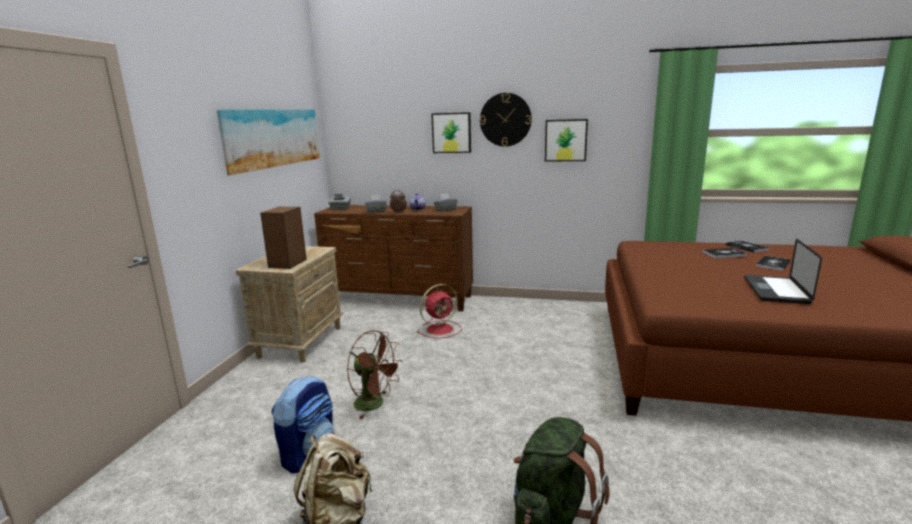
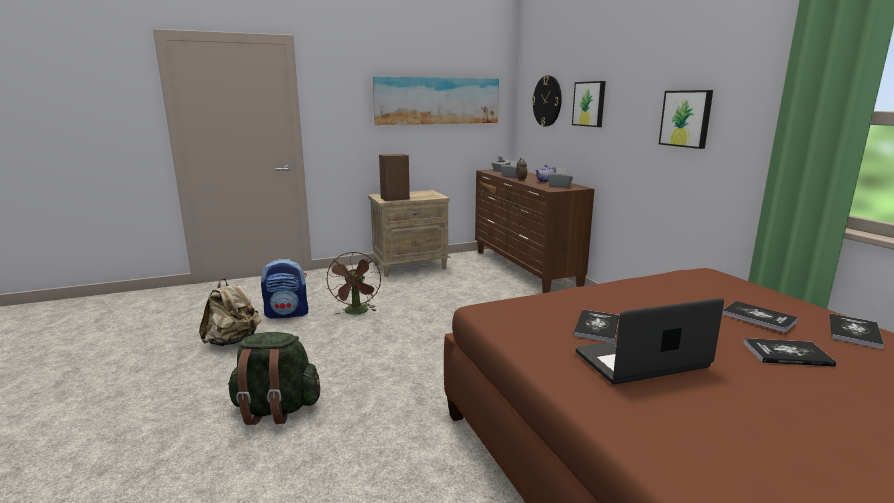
camera: 55 degrees right, 0 degrees up
(441, 329) = (496, 298): red fan -> none
(505, 120) = (632, 90): wall clock -> wall clock (547, 101)
(719, 286) = (597, 327): none -> book

